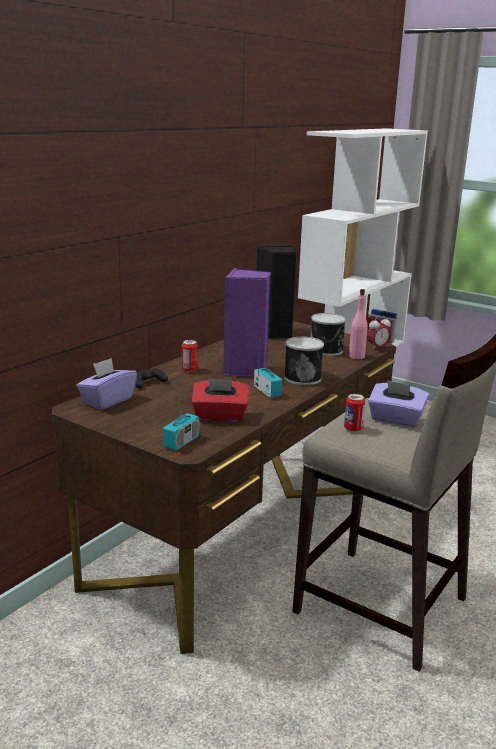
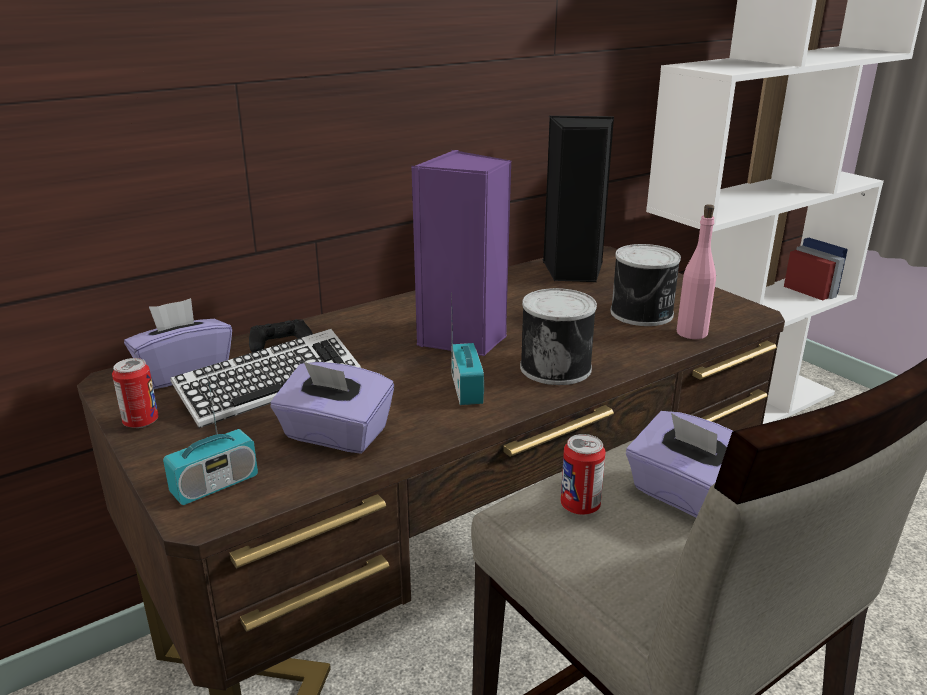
camera: 20 degrees right, 5 degrees up
(164, 401) = (270, 386): none -> keyboard
(189, 370) = (370, 327): can -> can (141, 422)
(220, 416) = (335, 435): red tissue box -> purple tissue box
(377, 348) = (745, 319): alarm clock -> none

